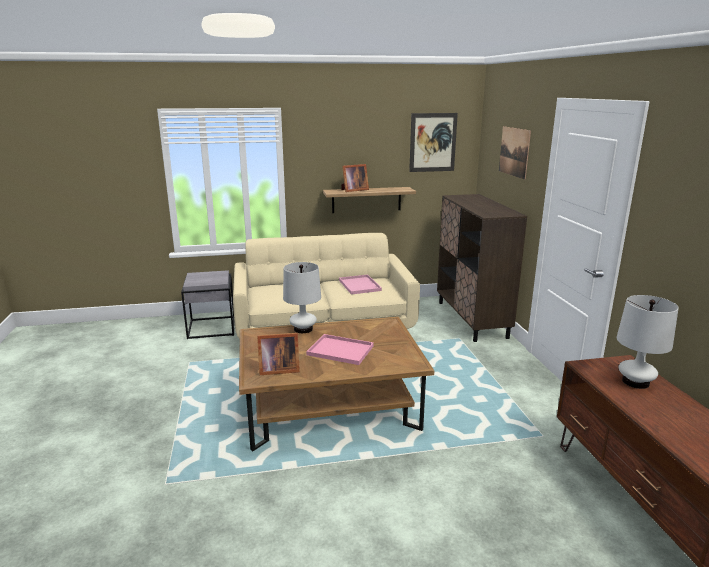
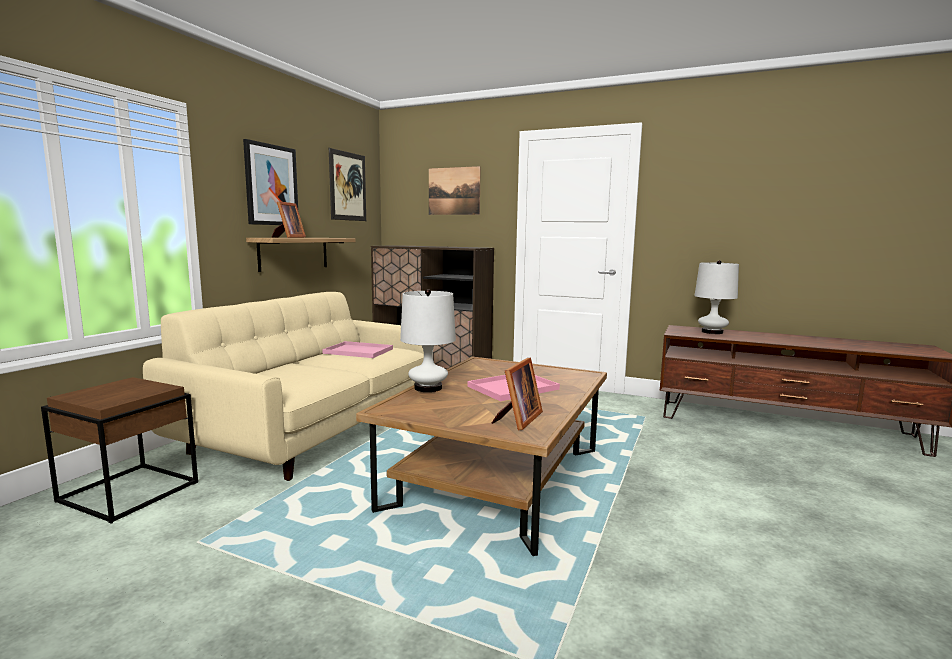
camera: 55 degrees left, 10 degrees down
(212, 327) = (129, 491): grey side table -> brown side table
(348, 151) = (271, 185): none -> picture

